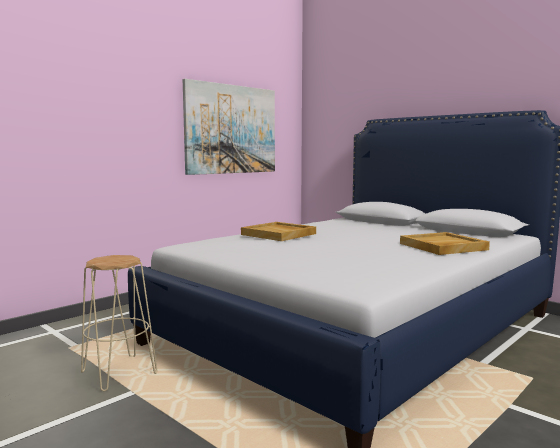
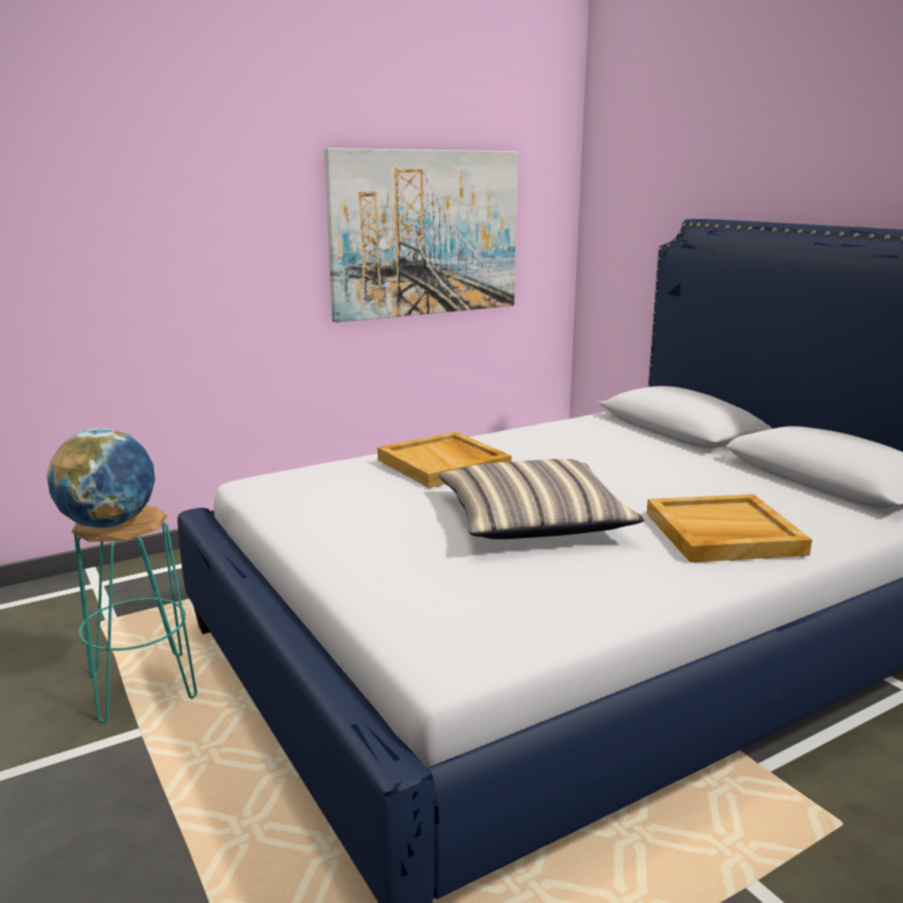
camera: 15 degrees right, 10 degrees up
(109, 261) = (109, 523): none -> globe
(118, 373) = (141, 687): beige stool -> turquoise stool
(348, 248) = (534, 520): none -> pillow

